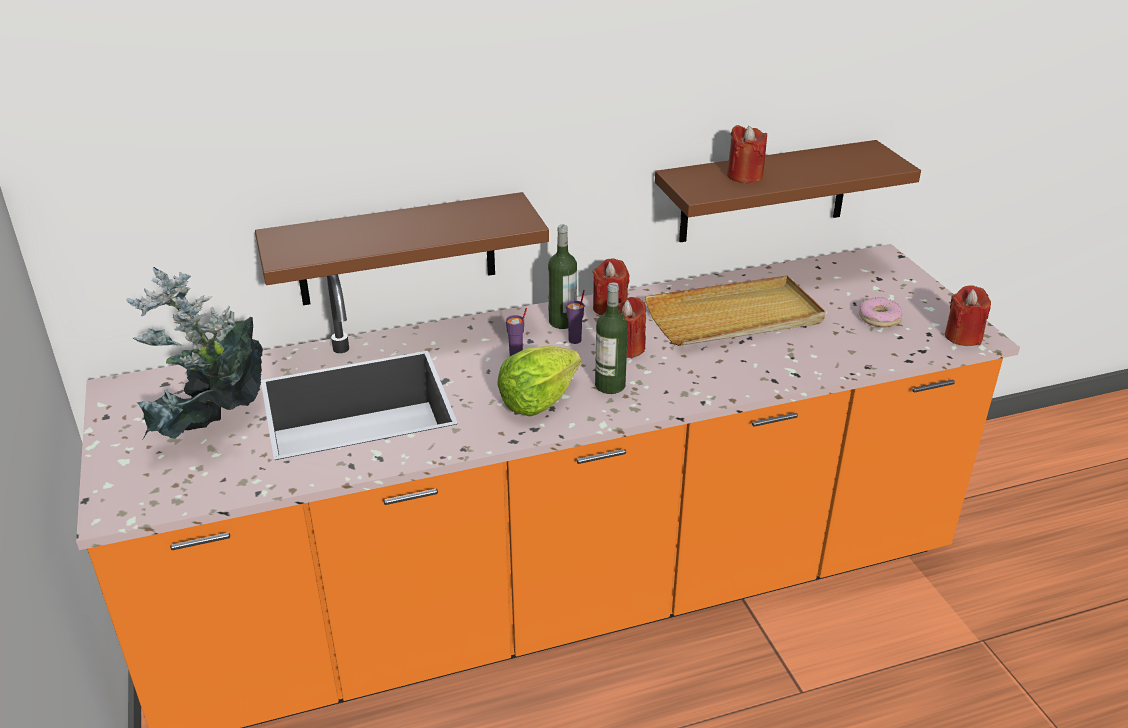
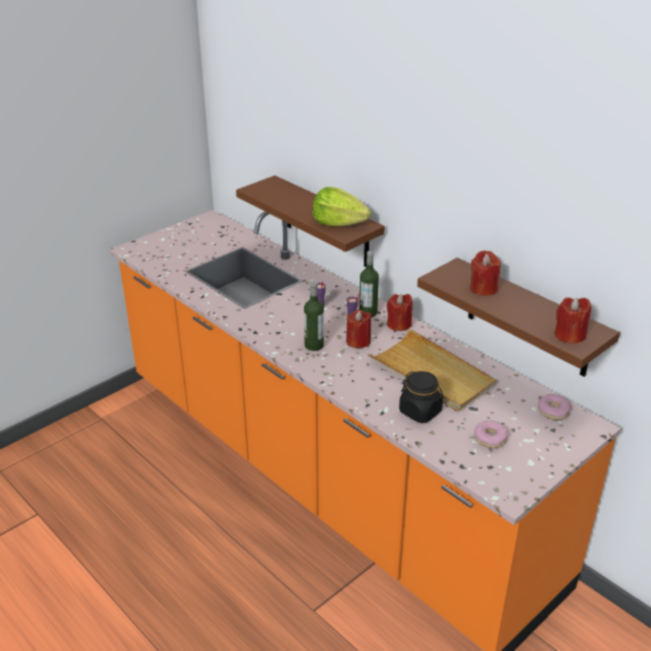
camera: 65 degrees right, 0 degrees up
(216, 432) = (195, 251): potted plant -> none
(538, 400) = (281, 326): lettuce -> lettuce (338, 223)
(808, 347) = (420, 412): none -> black jar
(847, 268) = (553, 411): none -> donut
(963, 336) = (502, 485): red candle -> red candle (569, 335)

